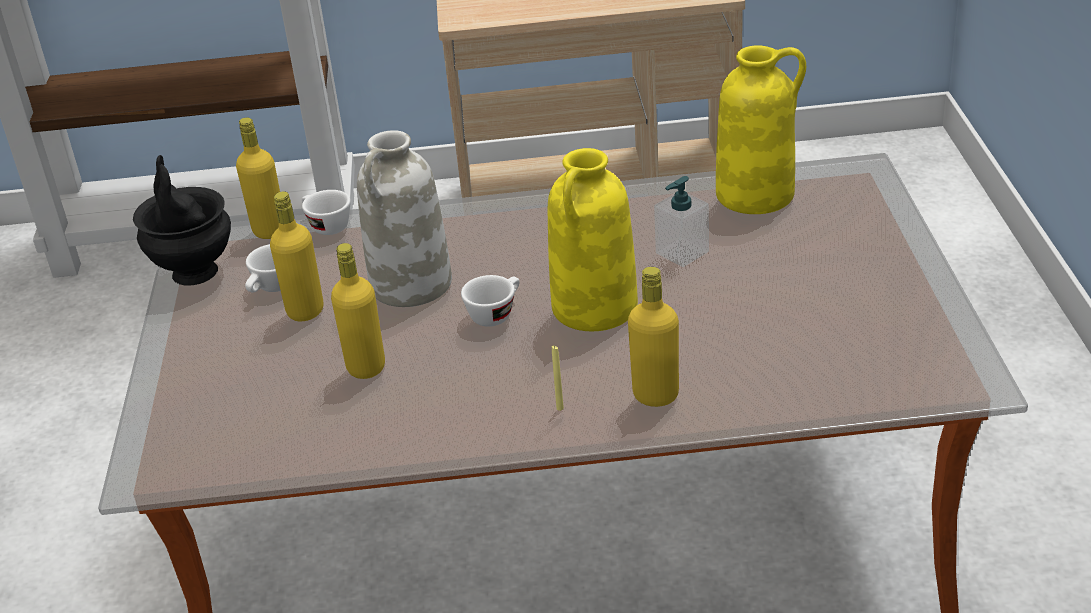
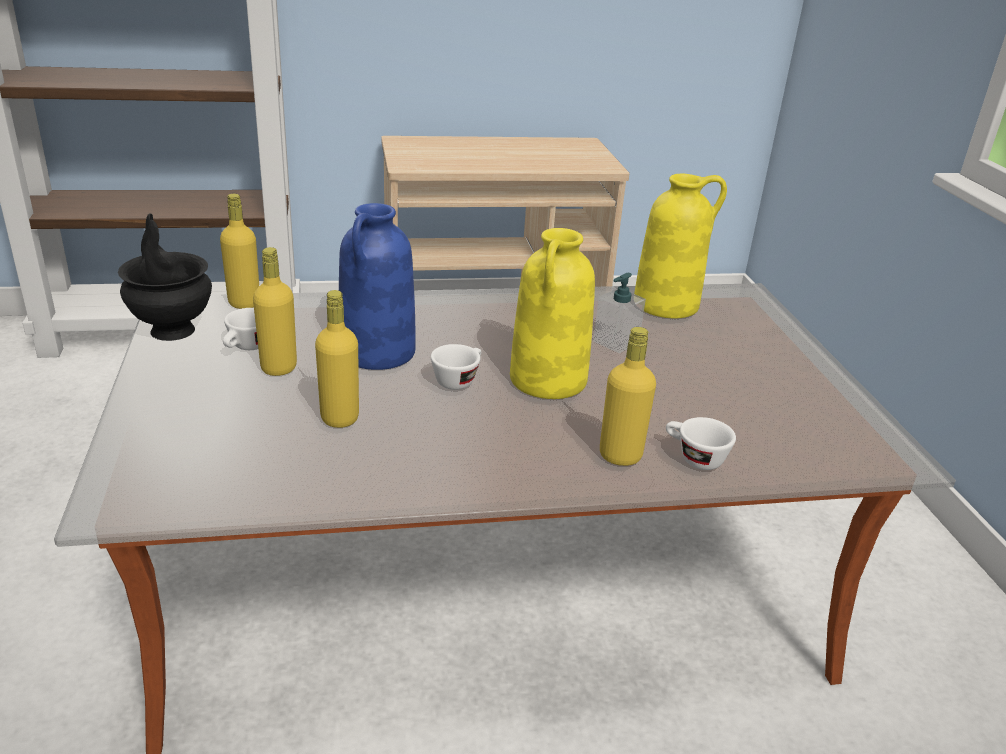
camera: 10 degrees left, 5 degrees down
(325, 226) = (296, 302): white cup -> white cup (694, 458)
(411, 285) = (377, 352): white vase -> blue vase
(560, 408) = (532, 463): yellow candle -> none

